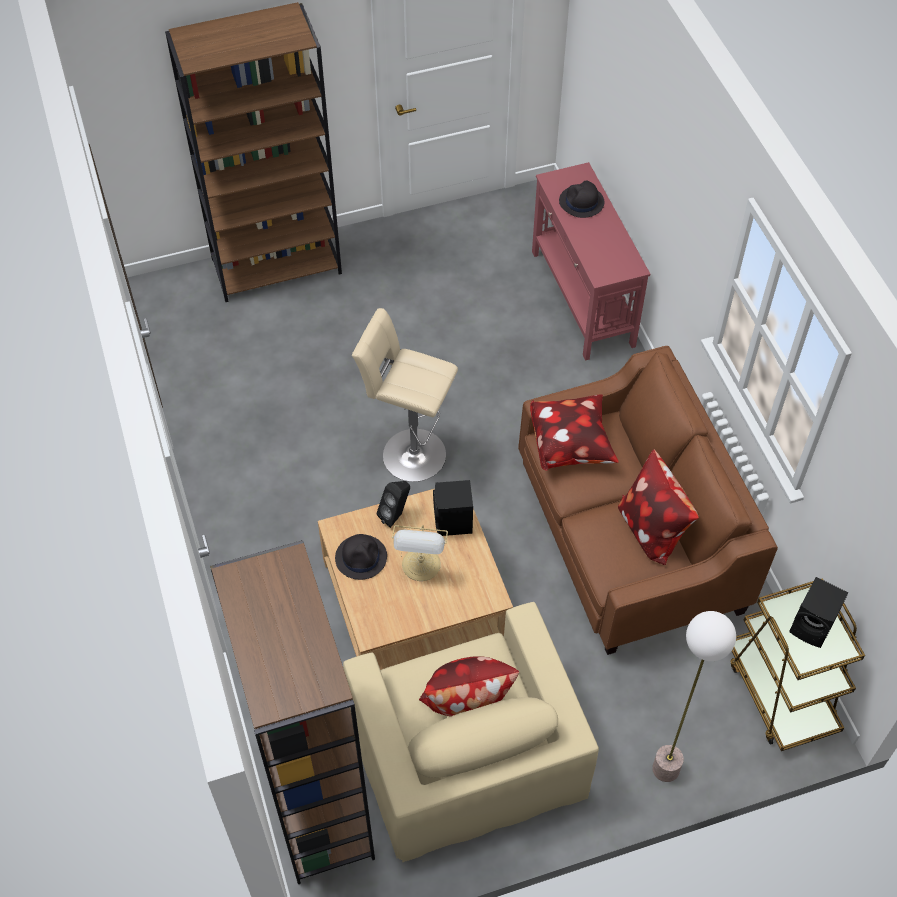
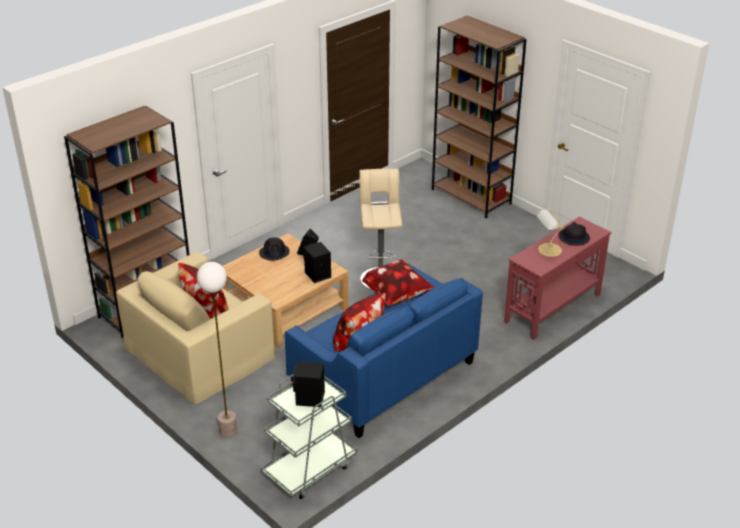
camera: 65 degrees right, 20 degrees down
(421, 566) = (281, 272): table lamp -> table lamp (548, 250)
(629, 537) = (382, 375): brown sofa -> blue sofa
(781, 692) = (309, 469): brown cart -> grey cart

